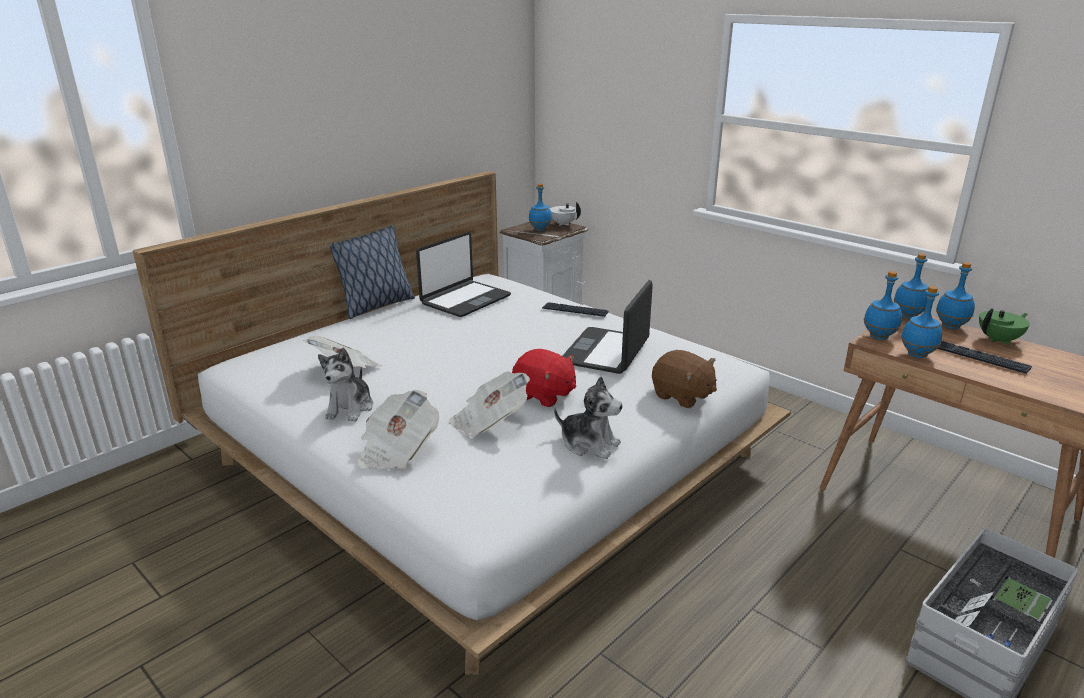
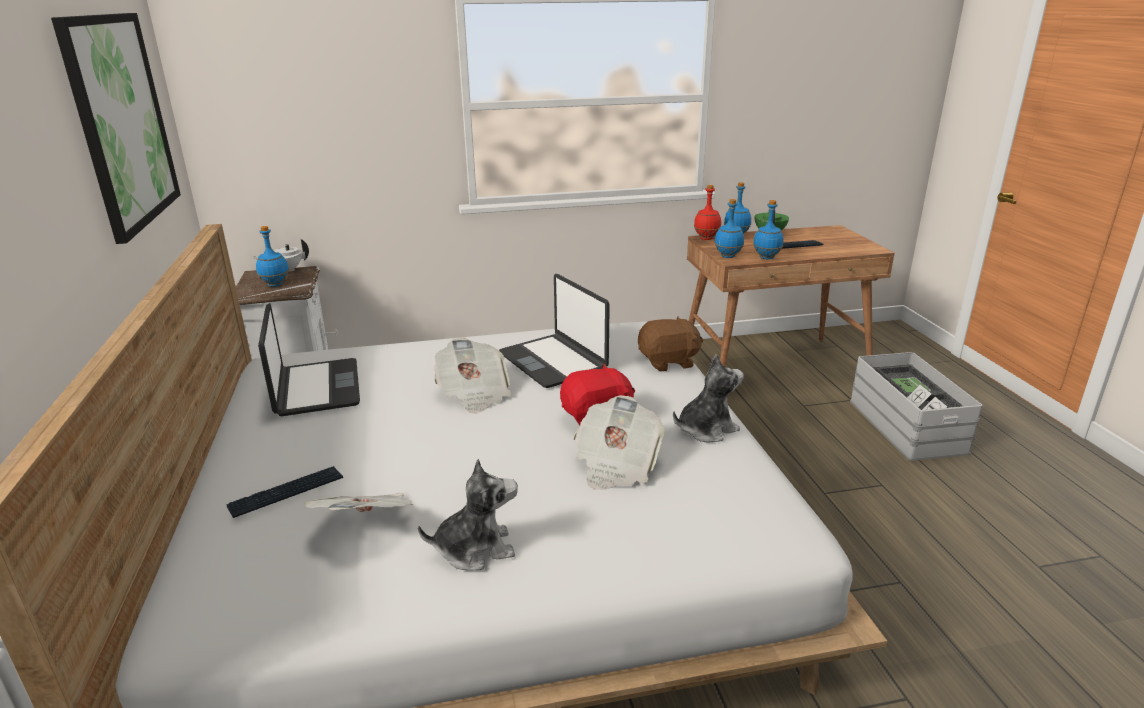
camera: 55 degrees left, 0 degrees up
(350, 408) = (475, 549): plush toy -> plush toy turned 60 degrees counterclockwise
(375, 306) = (211, 451): pillow -> none
(397, 450) = (610, 543): newspaper -> newspaper (473, 394)
(448, 91) = (121, 121): none -> picture
(575, 311) = (445, 345): keyboard -> keyboard (286, 493)
(908, 316) = (707, 238): blue bottle -> red bottle

